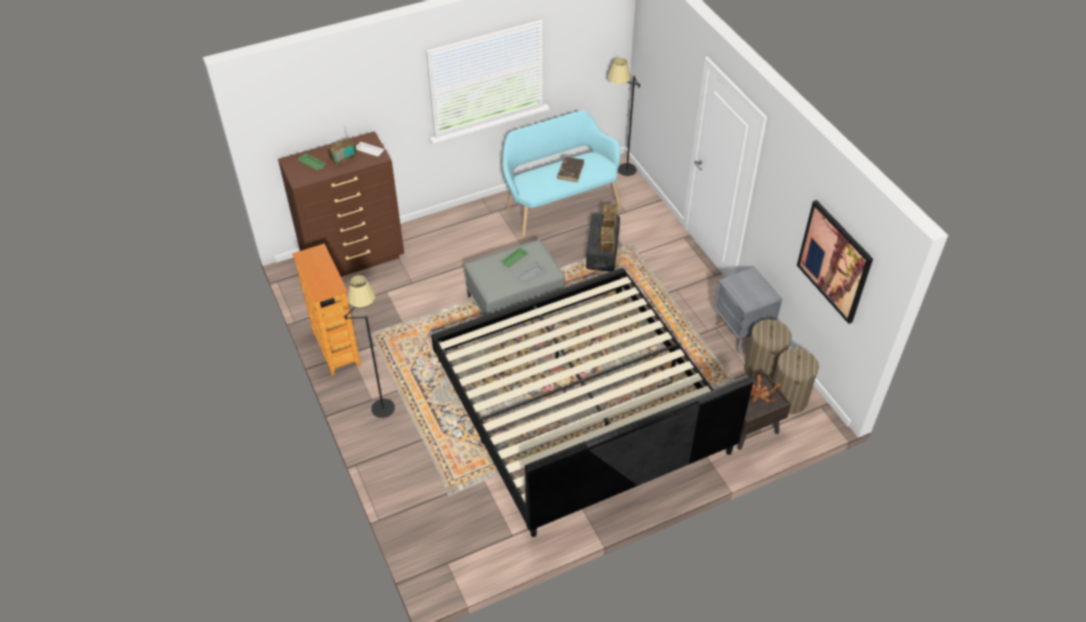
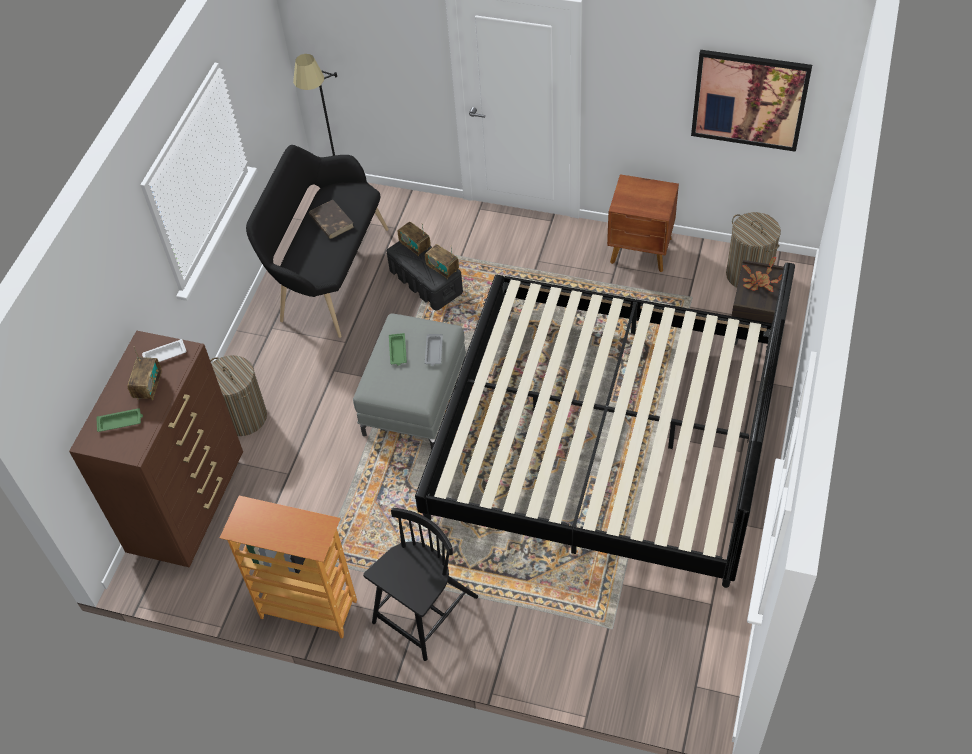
camera: 45 degrees left, 5 degrees up
(380, 400) = (424, 612): black floor lamp -> black chair
(559, 207) = (328, 275): turquoise bench -> black bench
(742, 333) = (641, 251): grey nightstand -> brown nightstand
(762, 369) = (698, 268): laundry basket -> laundry basket (243, 417)

